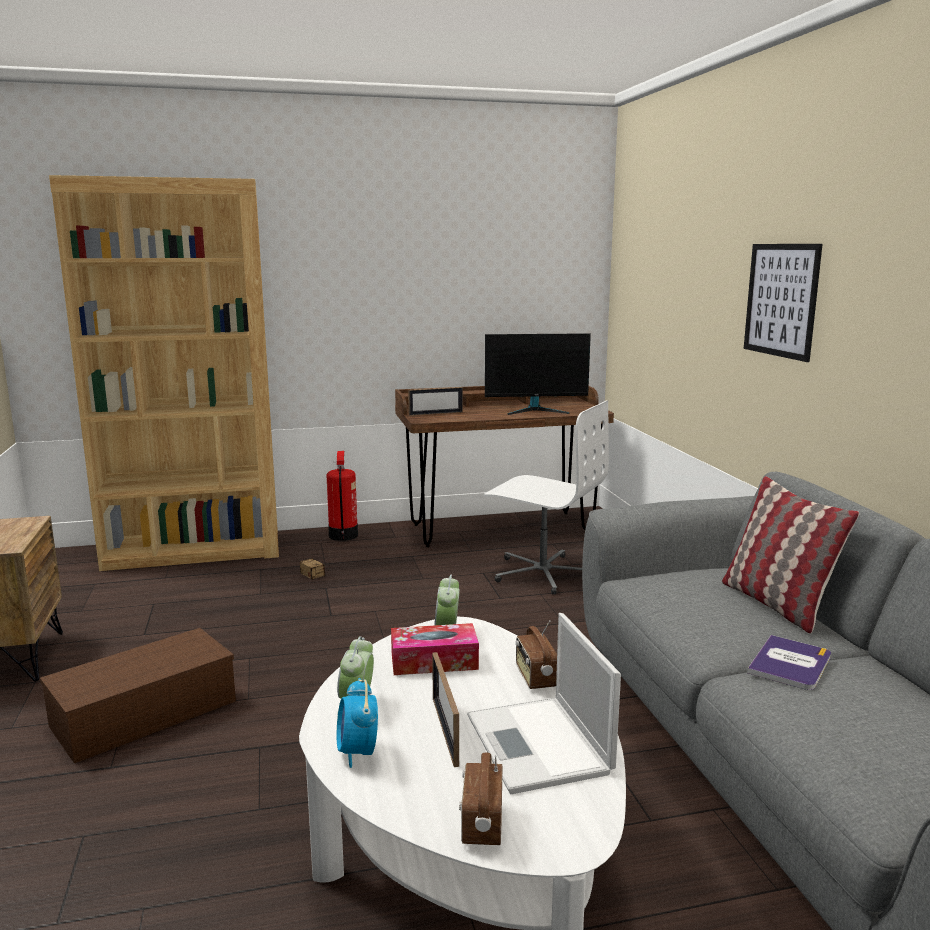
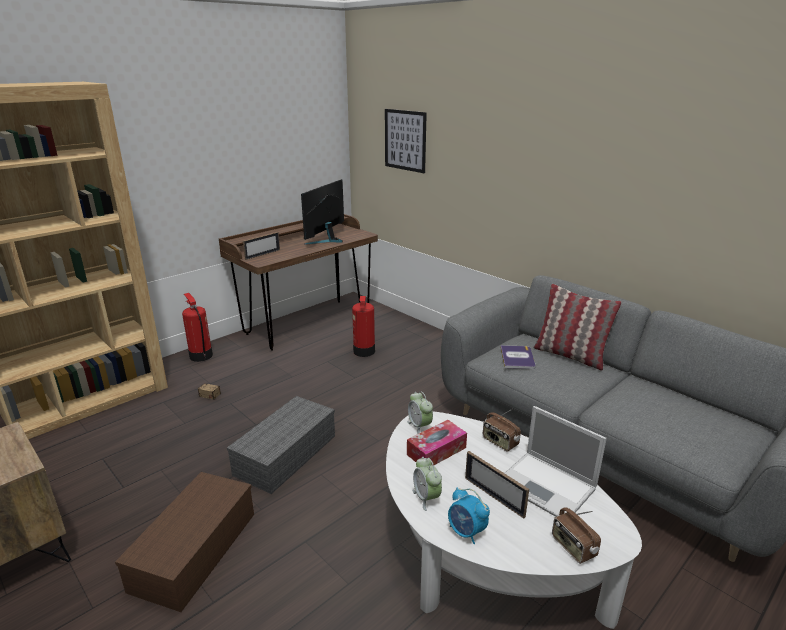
camera: 30 degrees left, 10 degrees up
(333, 653) = (286, 453): none -> grey storage box
(536, 410) = (327, 240): monitor -> monitor turned 150 degrees clockwise
(542, 573) = (364, 351): white office chair -> fire extinguisher
(781, 300) = (517, 166): picture -> picture (405, 140)
(790, 664) = (612, 393): book -> book (517, 358)

